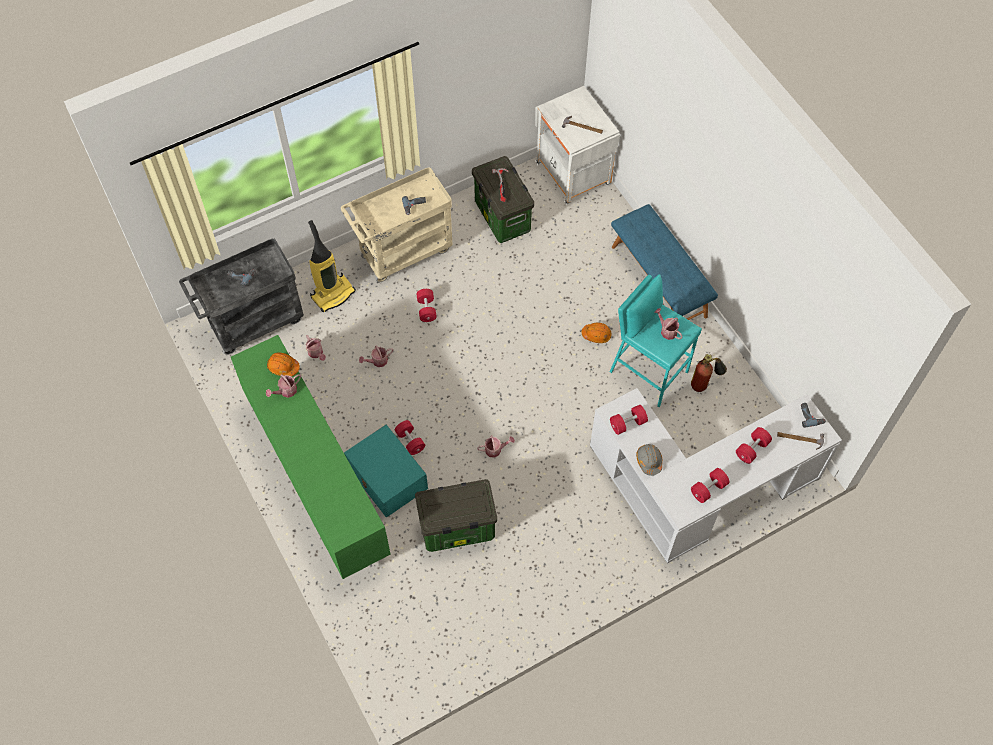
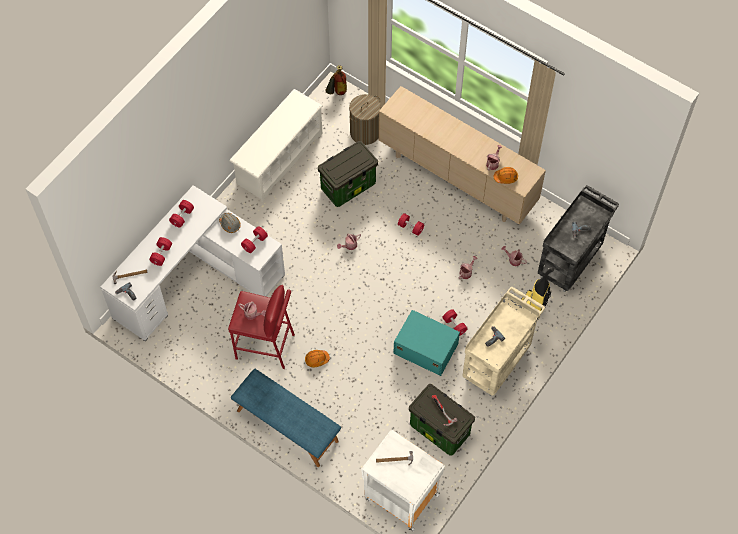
camera: 155 degrees right, 0 degrees up
(316, 480) = (457, 178): green cabinet -> beige cabinet
(387, 479) = (411, 198): turquoise storage box -> turquoise storage box (425, 348)
(395, 598) = (365, 132): none -> laundry basket
(527, 609) = (279, 158): none -> white shoe rack
(648, 372) = (265, 346): turquoise stool -> red stool
(705, 383) = (219, 355): fire extinguisher -> fire extinguisher (337, 94)

